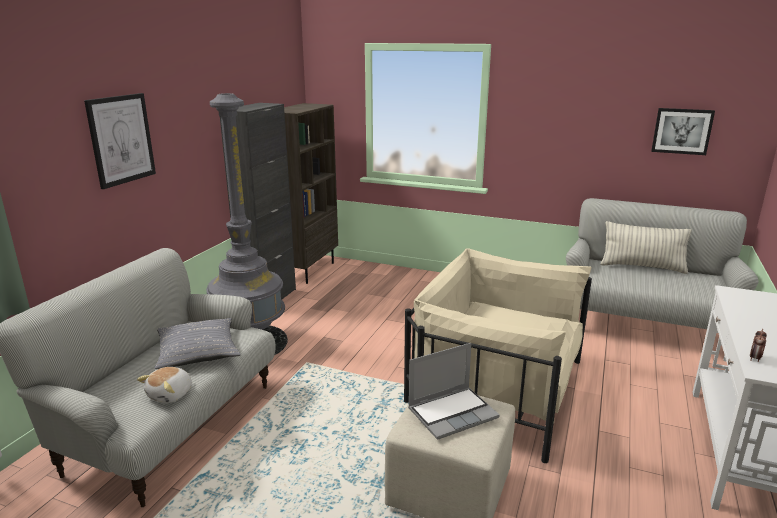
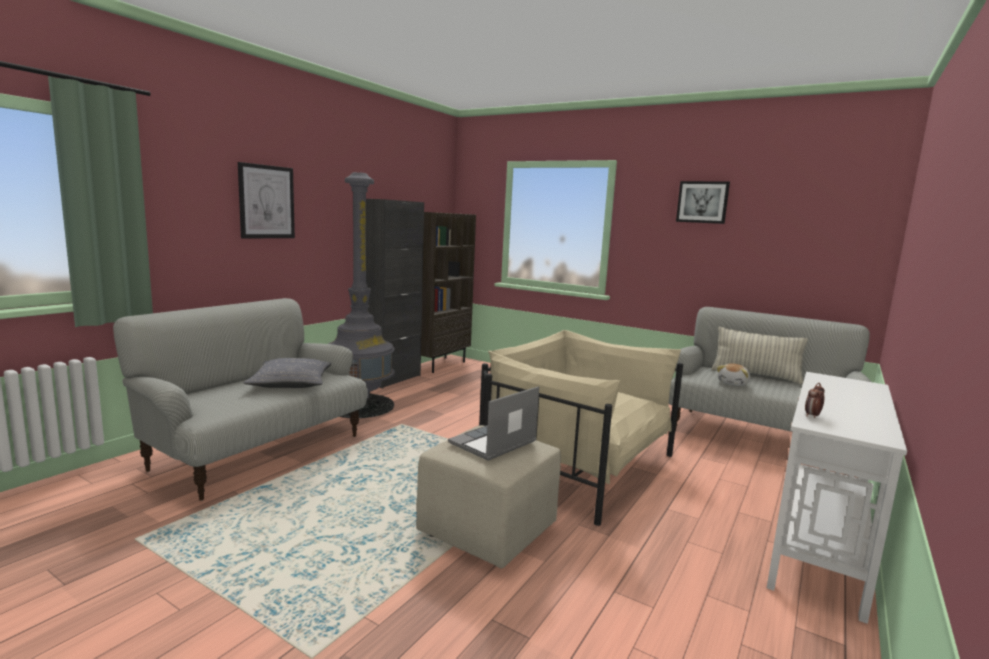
camera: 10 degrees right, 10 degrees down
(171, 394) = (249, 404): plush toy -> plush toy (733, 383)
(453, 413) = (493, 443): laptop -> laptop turned 150 degrees clockwise
(682, 131) = (799, 241): picture -> picture (702, 202)

